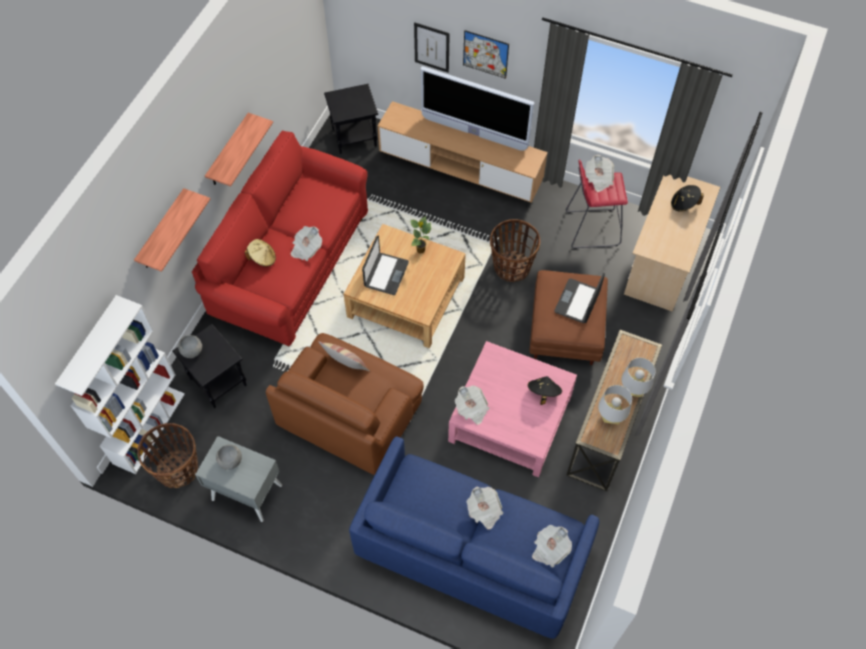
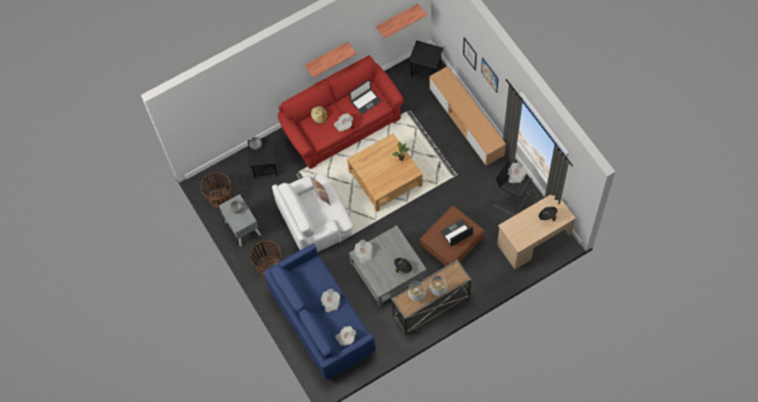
camera: 40 degrees right, 5 degrees up
(149, 427) = (220, 169): white bookcase -> none
(162, 231) = (266, 83): shelf -> shelf (397, 18)
(349, 413) = (315, 220): brown armchair -> white armchair
(385, 274) = (374, 161): laptop -> laptop (365, 101)
(474, 133) = (475, 110): television -> none
(510, 418) = (388, 271): pink coffee table -> grey coffee table
(511, 267) = (451, 194): basket -> basket (268, 266)
(591, 228) = (511, 199): red stool -> black stool

